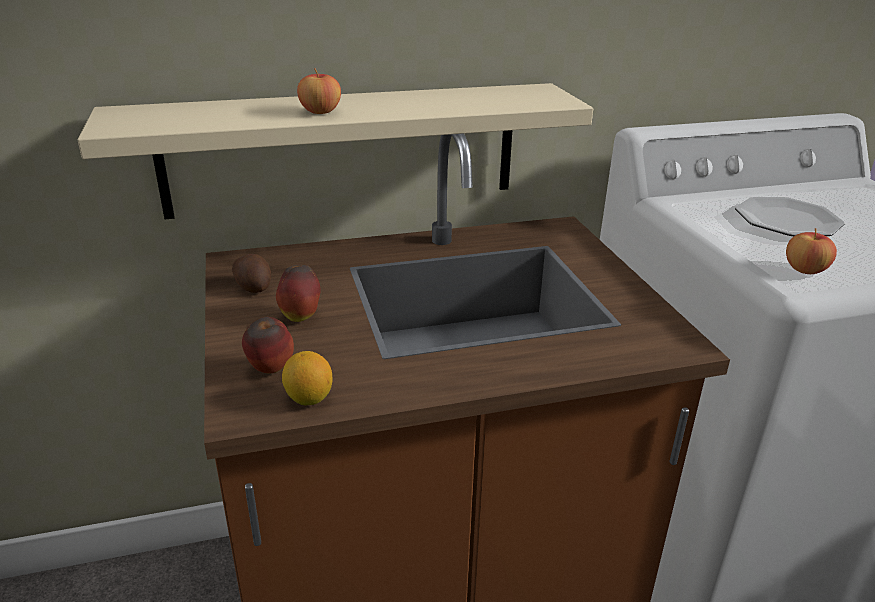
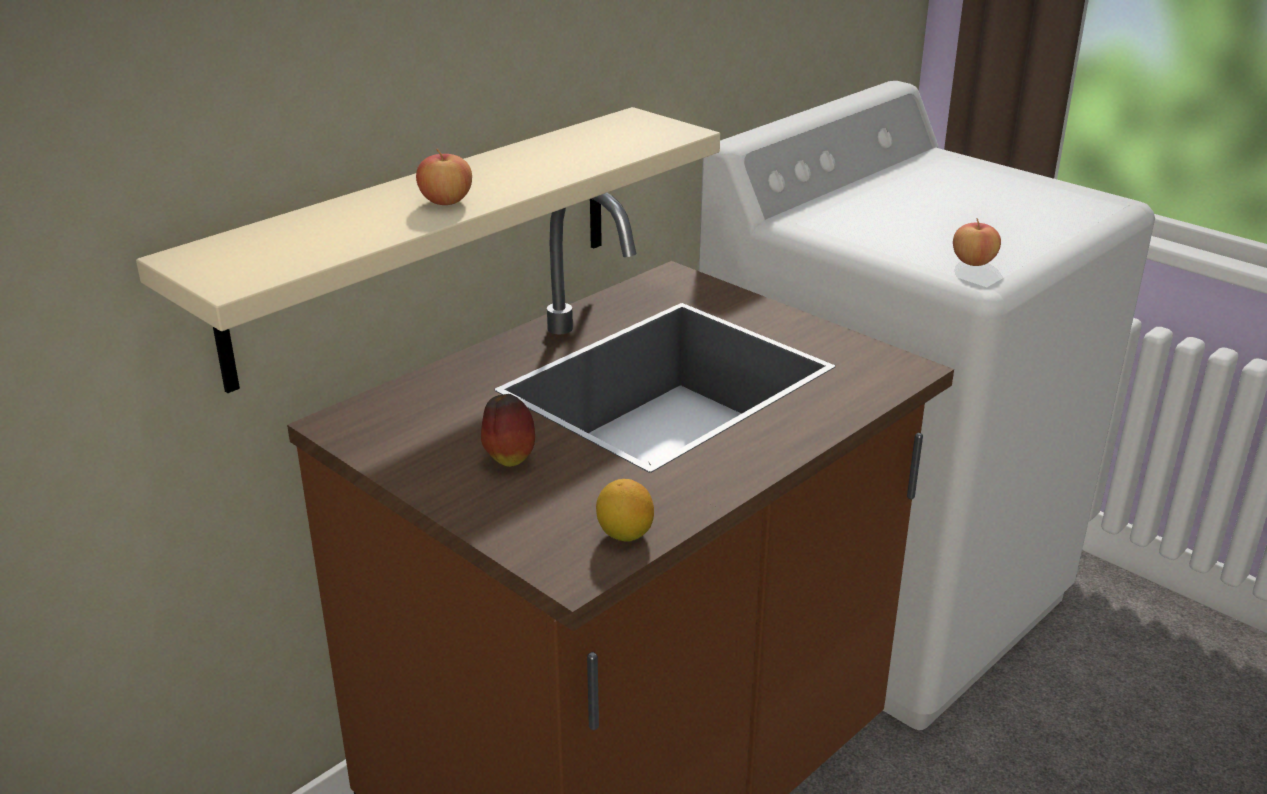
camera: 30 degrees left, 0 degrees up
(253, 286) = (407, 444): potato -> none
(270, 371) = (551, 523): apple -> none
(786, 220) = (913, 214): plate -> none

